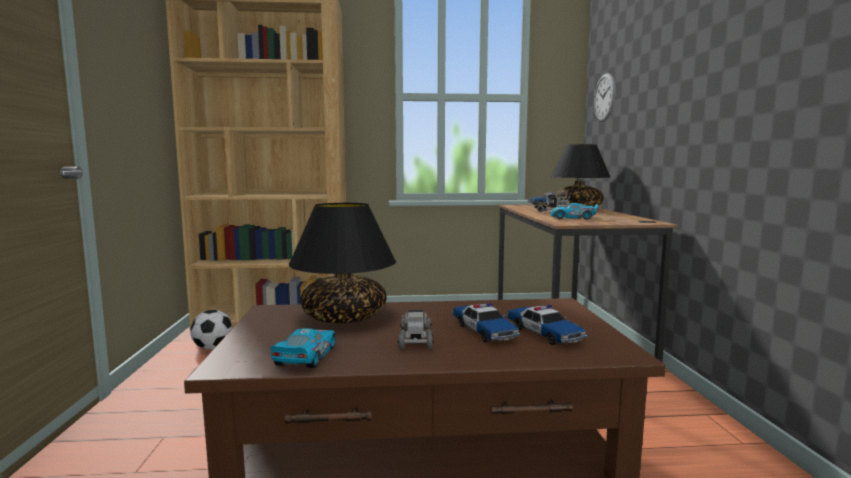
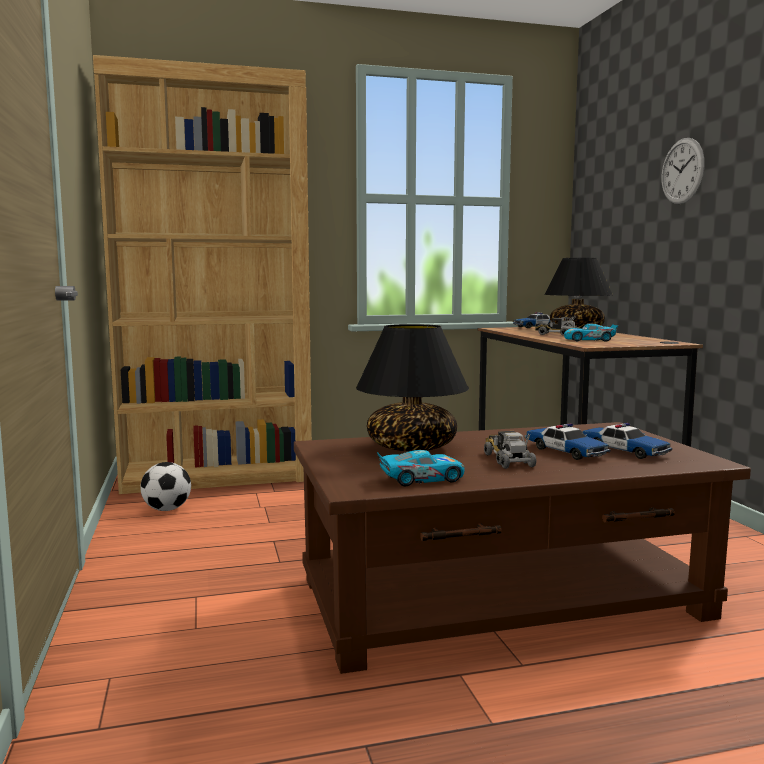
camera: 10 degrees left, 0 degrees up
(306, 357) = (421, 479): toy car -> toy car turned 75 degrees clockwise
(604, 97) = (600, 204): wall clock -> wall clock (682, 171)

